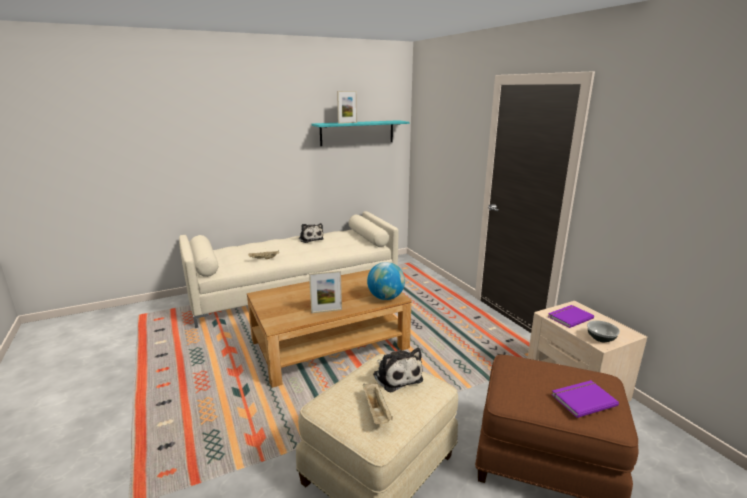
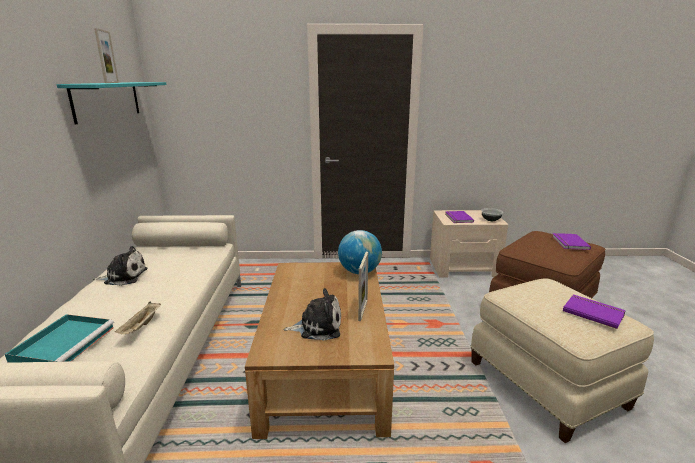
camera: 65 degrees left, 0 degrees up
(243, 251) = (65, 343): none -> turquoise tray
(377, 411) = (593, 312): beige tray -> purple book
(396, 376) = (533, 294): plush toy -> plush toy (318, 327)

